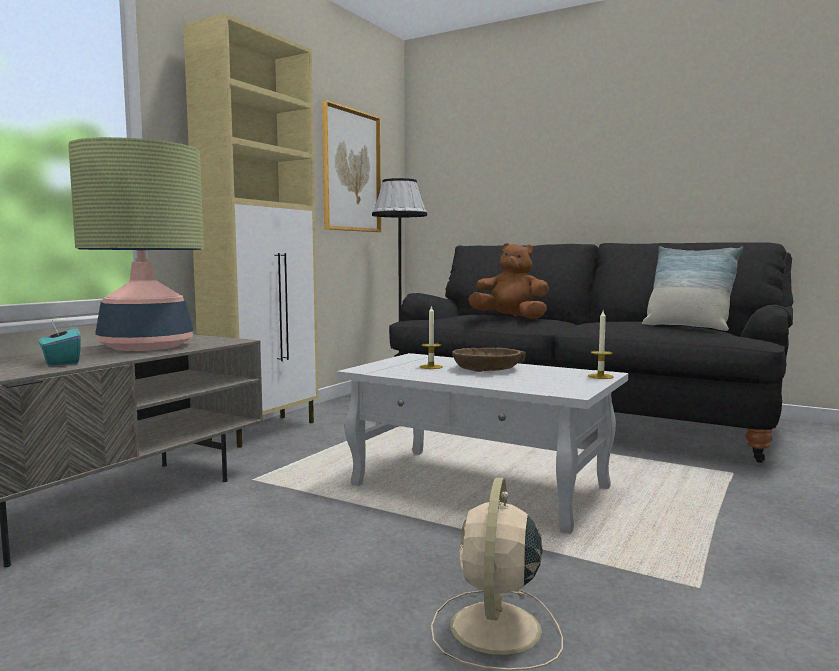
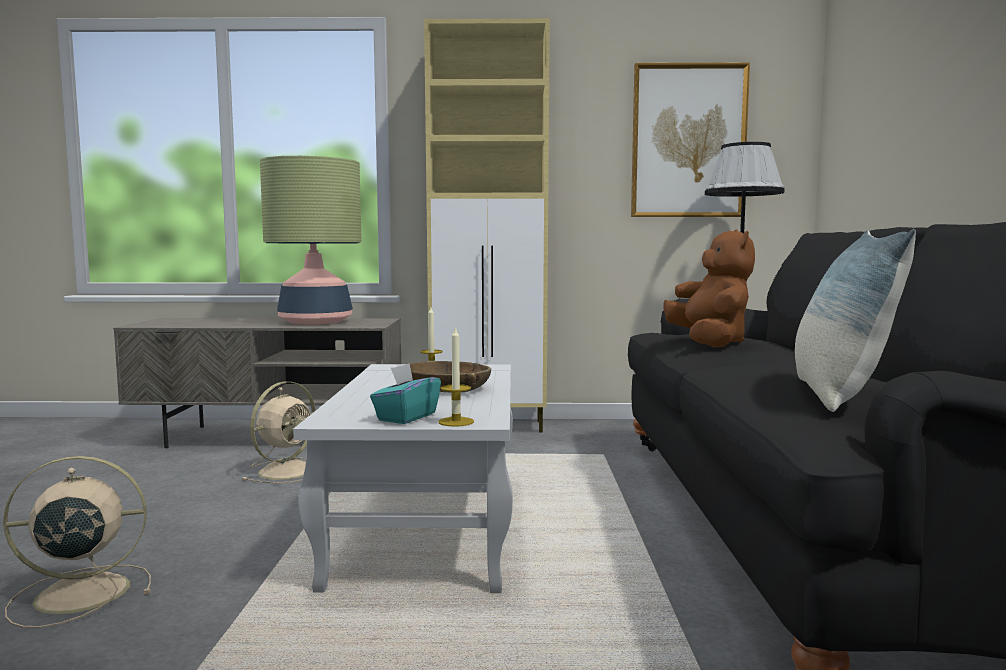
camera: 60 degrees right, 0 degrees up
(61, 362) = (229, 323): turquoise tissue box -> turquoise tissue box (406, 417)
(252, 512) = (288, 470): none -> beige fan

